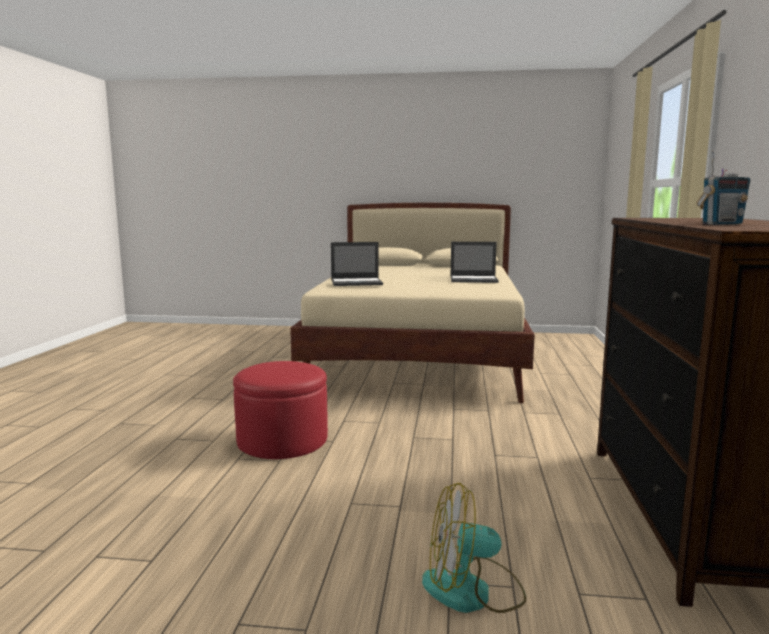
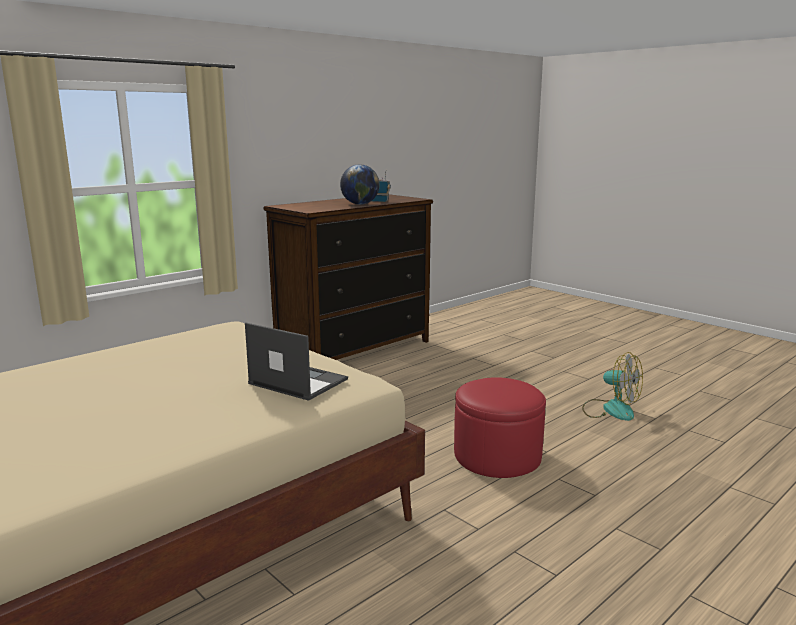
camera: 140 degrees left, 5 degrees up
(472, 591) = (490, 361): fan -> fan (610, 409)
(474, 280) = (137, 357): laptop -> none
(683, 221) = (360, 204): none -> globe

